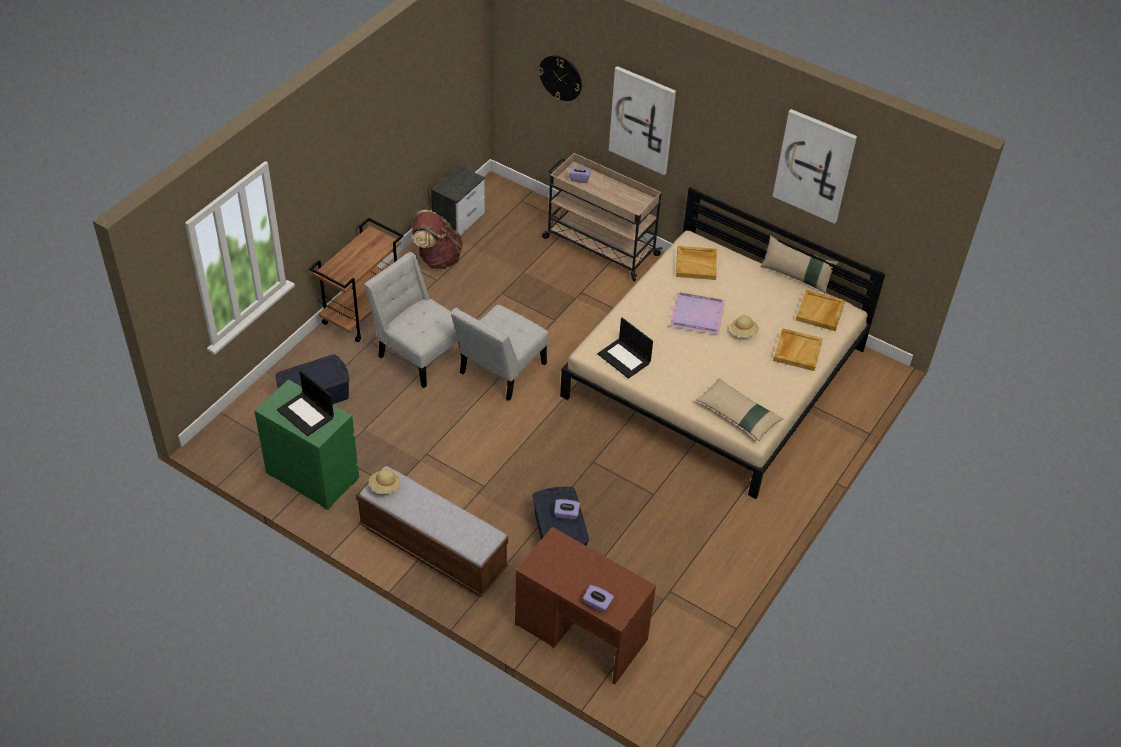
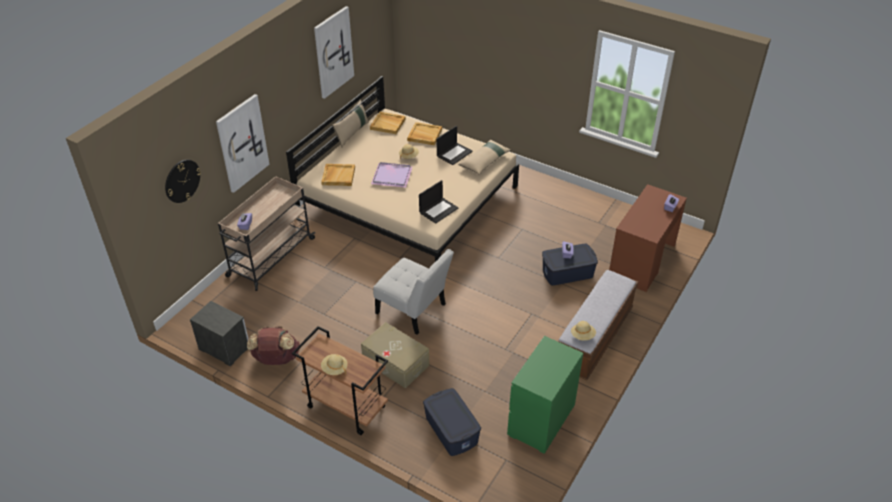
camera: 90 degrees left, 5 degrees down
(306, 414) = (549, 364): laptop -> laptop (454, 153)
(347, 253) = (334, 369): none -> beige hat
(418, 353) = (395, 363): white chair -> beige storage box

